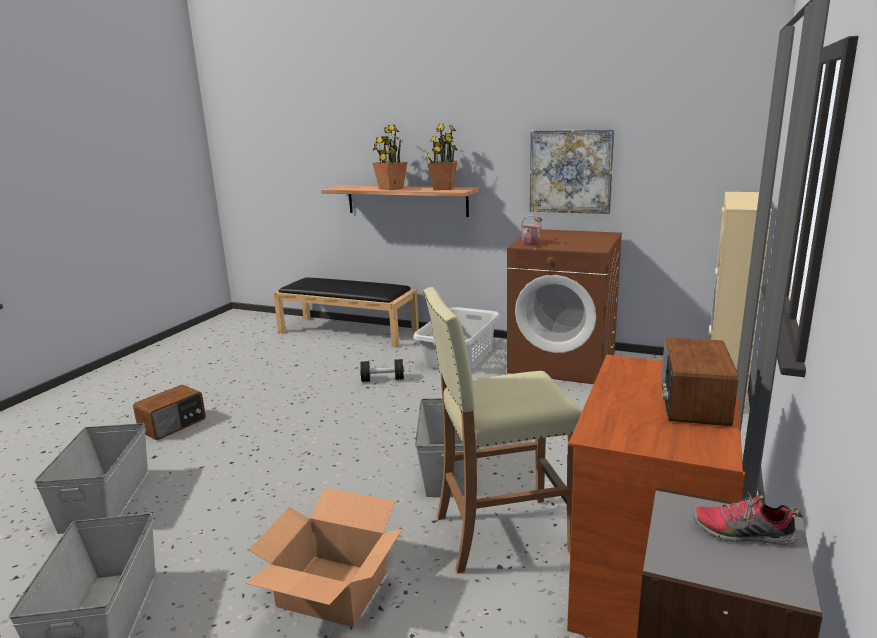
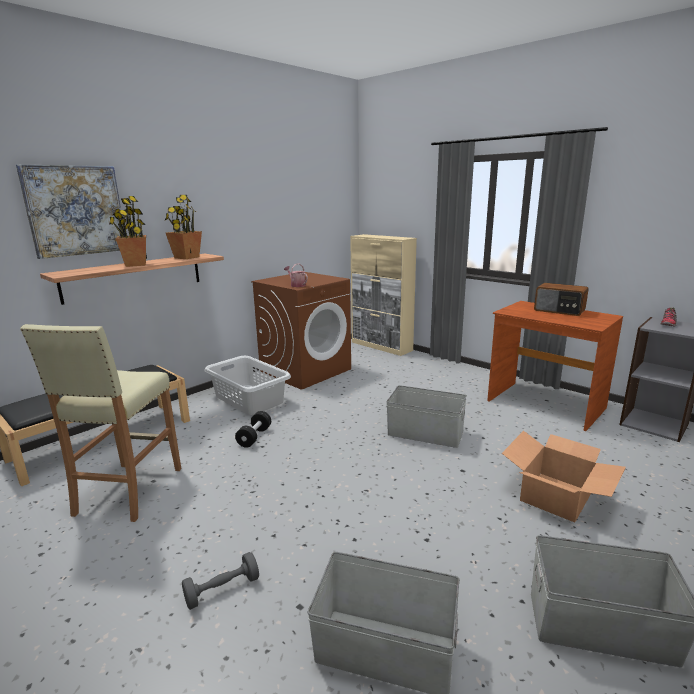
camera: 70 degrees left, 0 degrees up
(173, 425) = (222, 590): radio -> grey dumbbell
(501, 533) = (505, 431): beige stool -> beige stool (128, 491)
(570, 171) = (269, 232): picture -> picture (75, 211)

